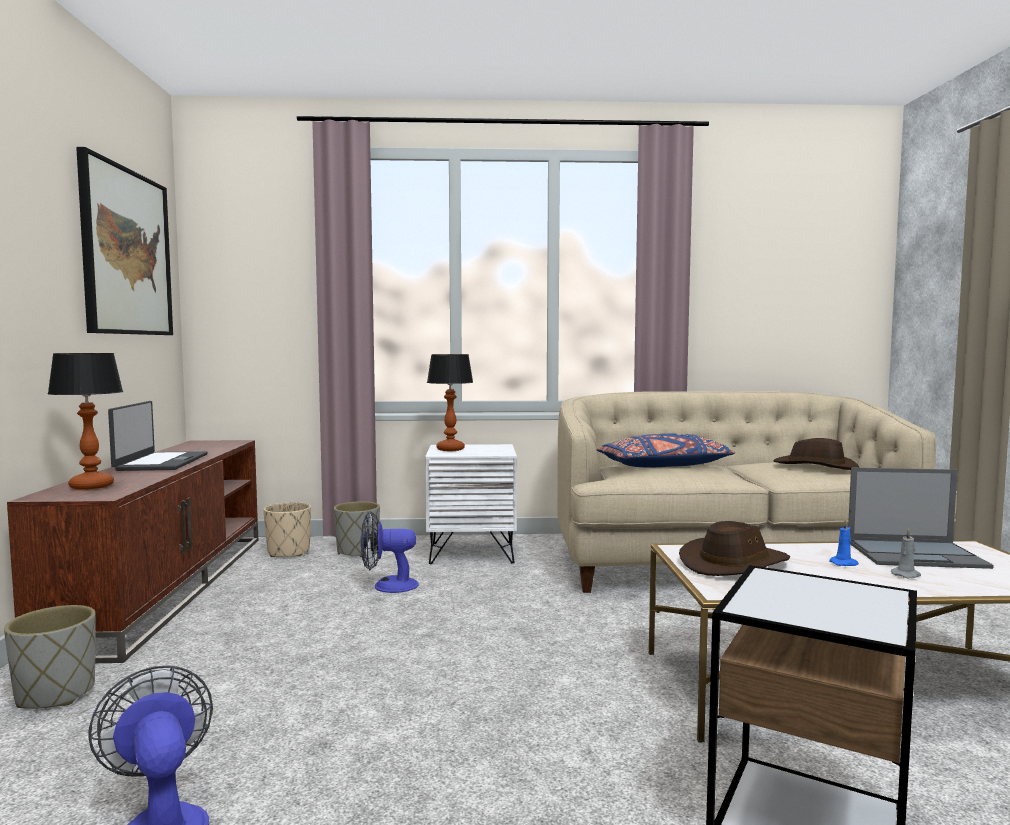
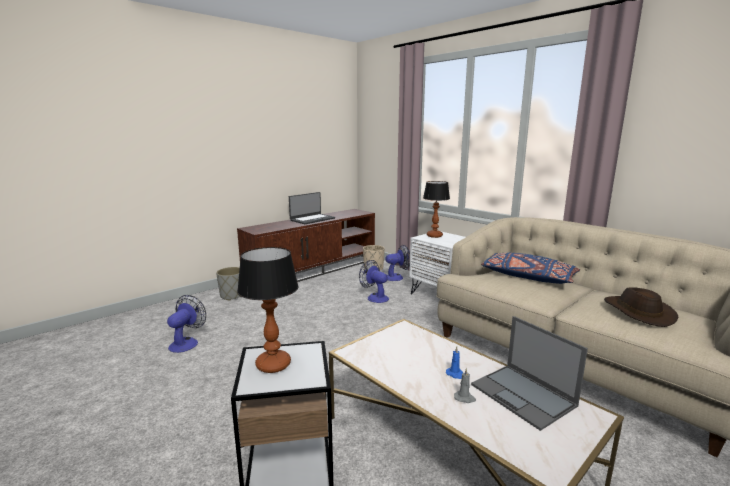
camera: 50 degrees right, 10 degrees up
(91, 486) = (266, 226): table lamp -> table lamp (273, 365)
(126, 252) = (315, 127): picture -> none
(357, 552) = (397, 277): grey planter -> fan
(734, 564) = (401, 345): brown hat -> none

